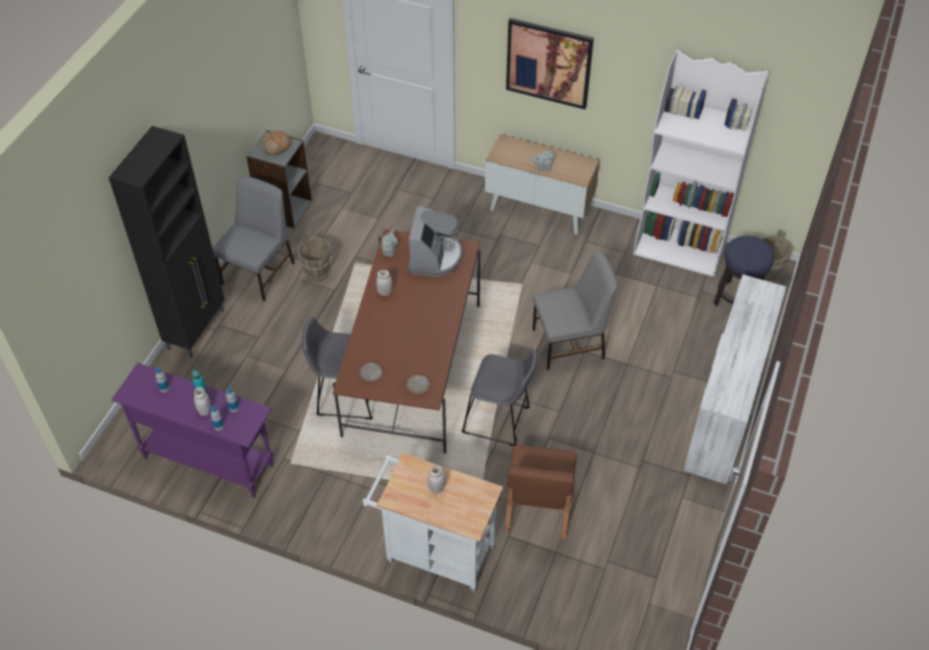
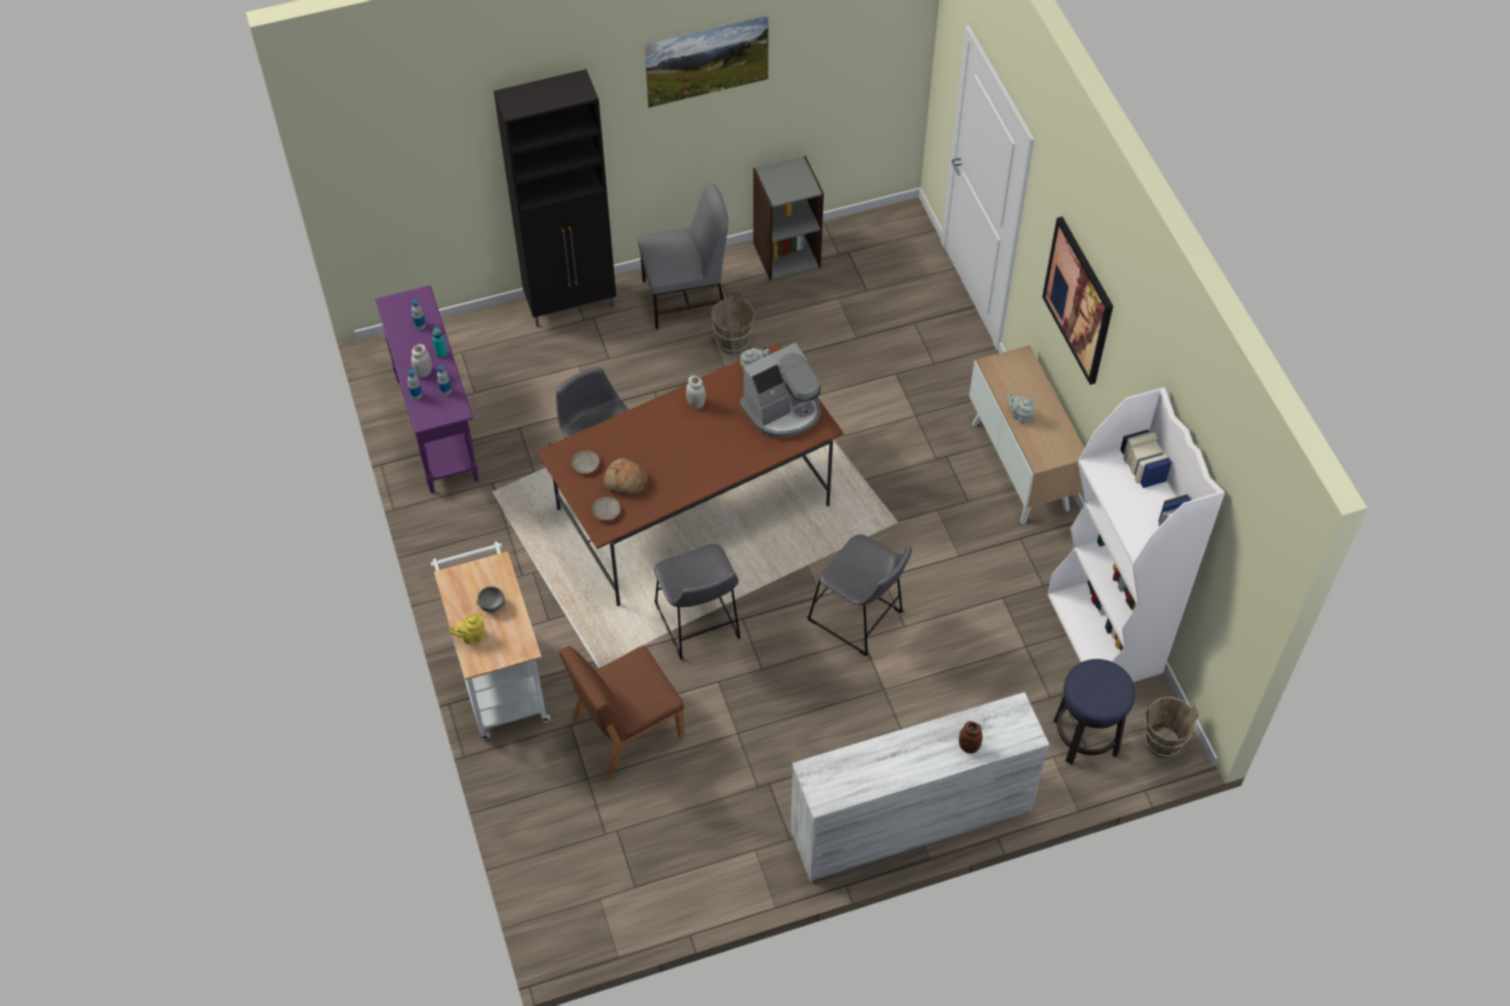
camera: 50 degrees right, 5 degrees up
(209, 96) = (708, 77): none -> picture
(276, 147) = (791, 180): bread -> bread (625, 482)
(437, 488) = (492, 605): white jar -> grey bowl
(450, 515) = (471, 636): none -> yellow teapot
(570, 344) = (859, 619): grey chair -> grey stool
(758, 320) = (969, 746): none -> brown jar

